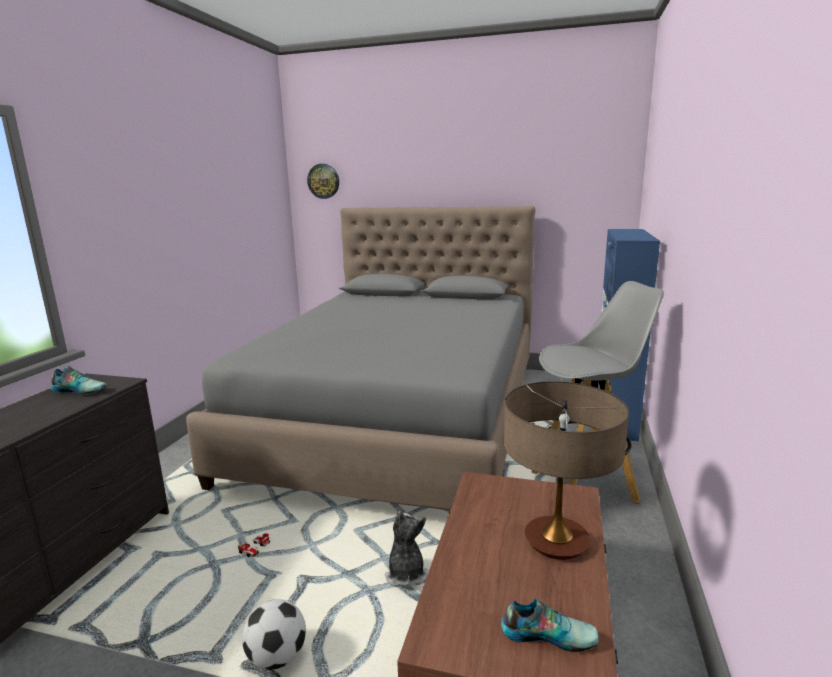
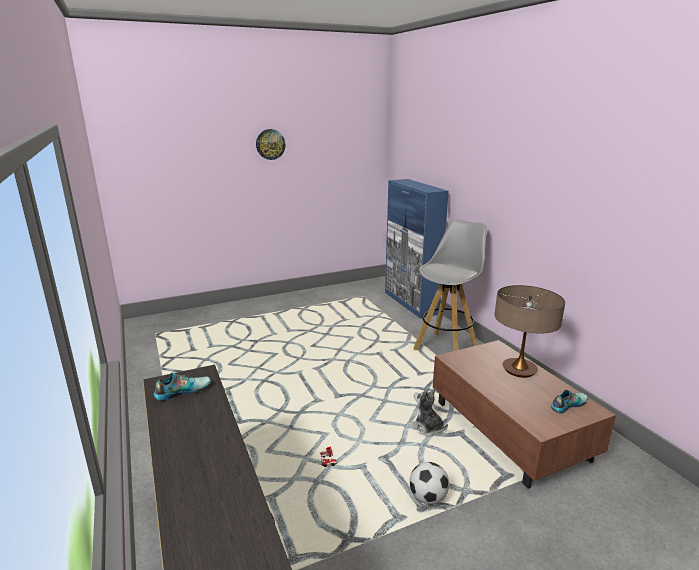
camera: 40 degrees left, 5 degrees up
(323, 181) = (133, 149): wall clock -> wall clock (270, 144)
(400, 417) = (289, 344): grey bed -> none

